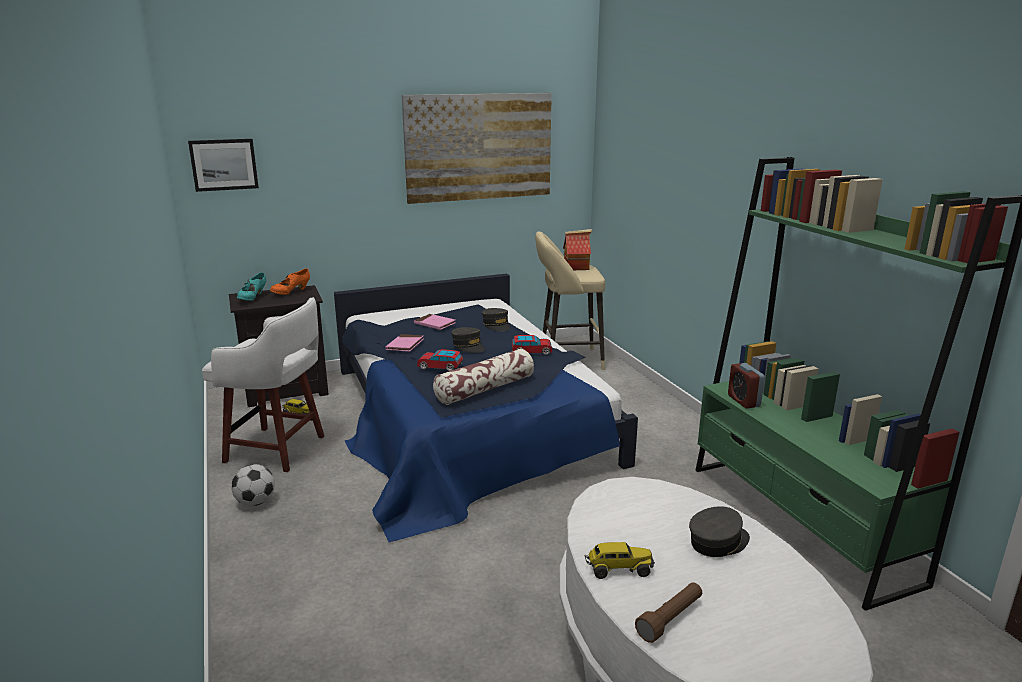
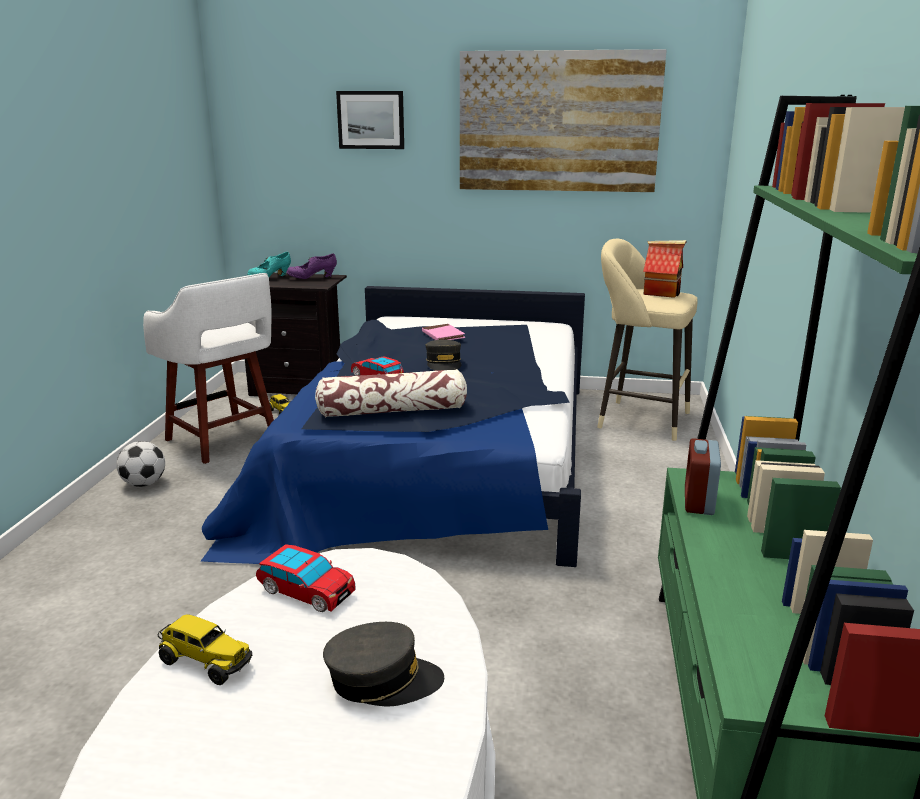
camera: 30 degrees right, 0 degrees up
(224, 164) = (261, 128): picture -> picture (371, 120)
(291, 292) = (312, 278): orange shoe -> purple shoe
(405, 345) = (377, 350): pink book -> none
(496, 325) = (512, 349): grey cap -> none
(531, 351) = (507, 382): toy car -> toy car (306, 591)
(670, 619) = (158, 755): brown flashlight -> none

